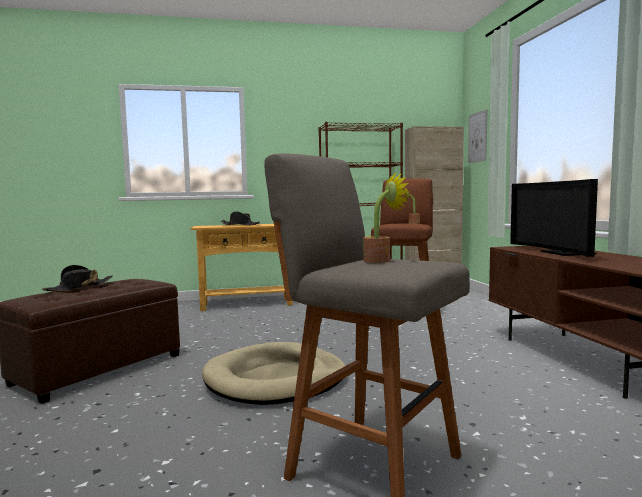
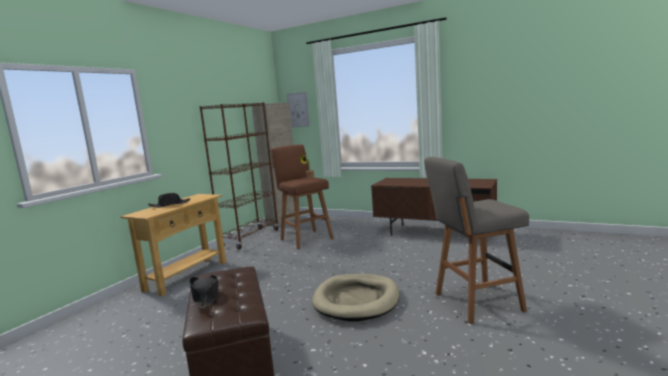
camera: 50 degrees left, 5 degrees up
(381, 260) = (478, 205): potted plant -> none
(561, 253) = (414, 182): television -> none

